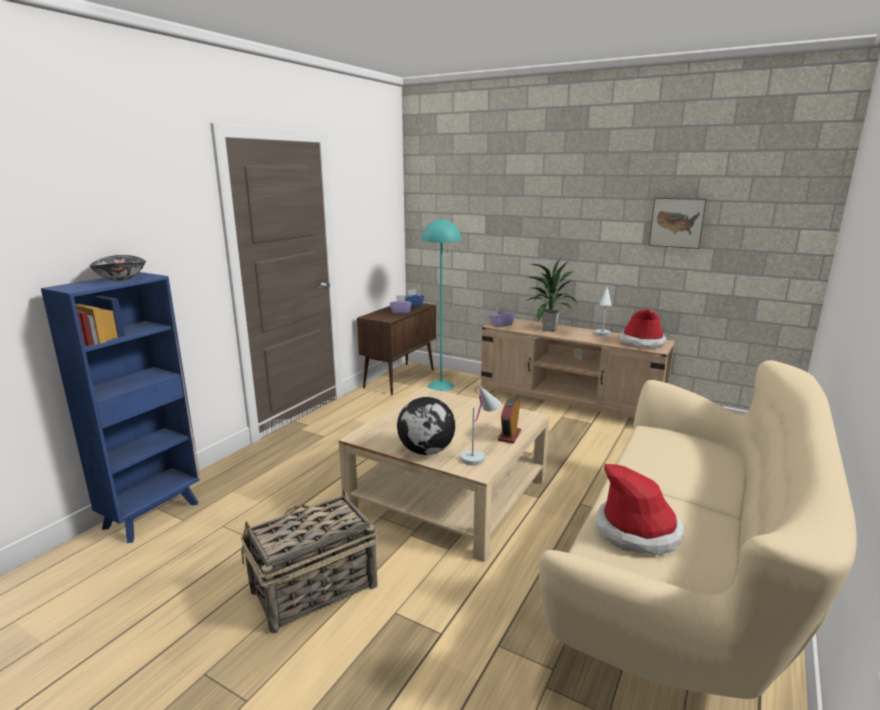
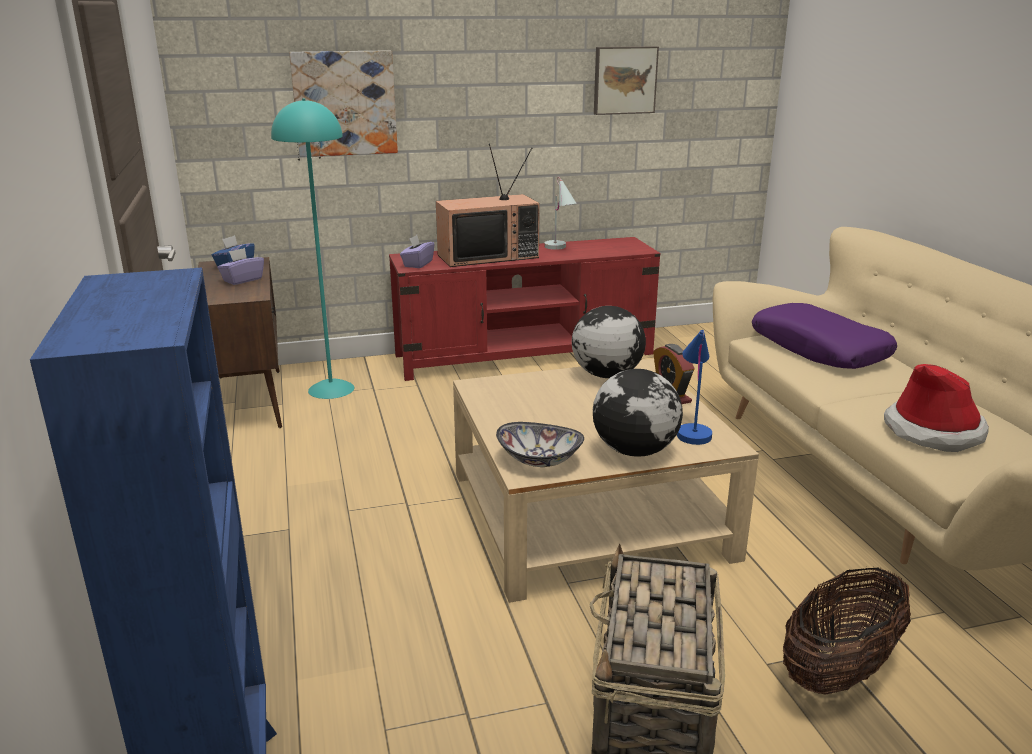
camera: 45 degrees left, 5 degrees up
(120, 278) = (127, 295): bowl -> bowl (539, 461)
(423, 644) = (838, 670): none -> basket
(480, 455) = (692, 429): white table lamp -> blue table lamp
(486, 224) = (344, 103): none -> picture
(500, 412) = (606, 375): none -> globe
(549, 329) = (488, 256): potted plant -> television
(569, 403) = (525, 355): beige tv stand -> red tv stand
(642, 342) = (613, 246): hat -> none
(684, 451) = (819, 349): none -> purple pillow

